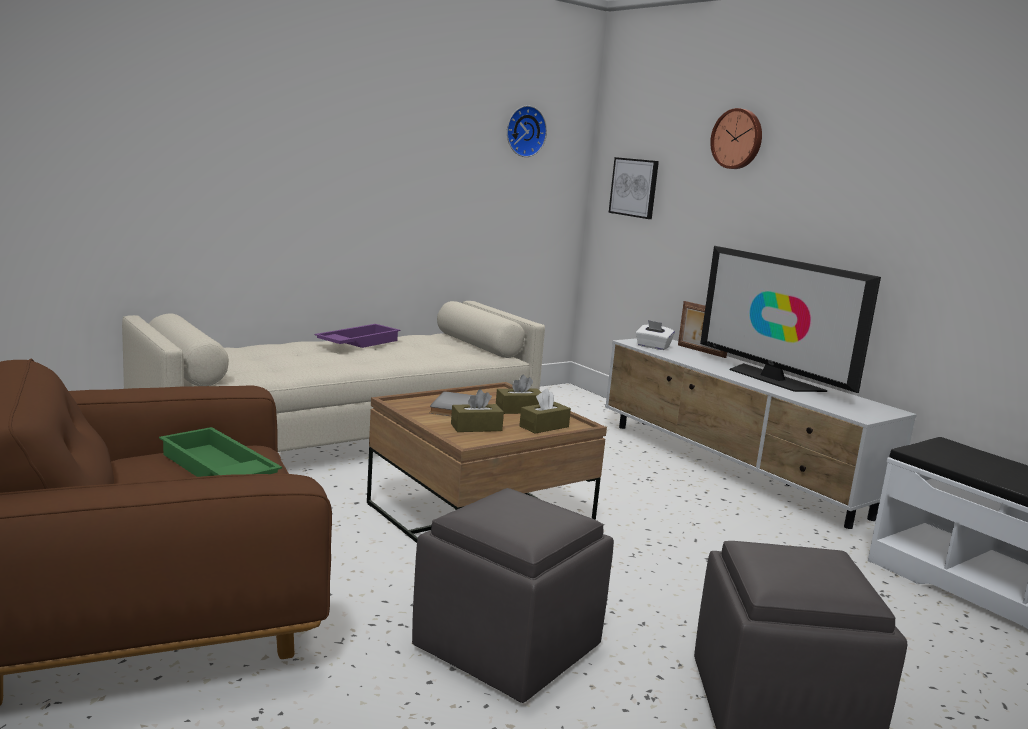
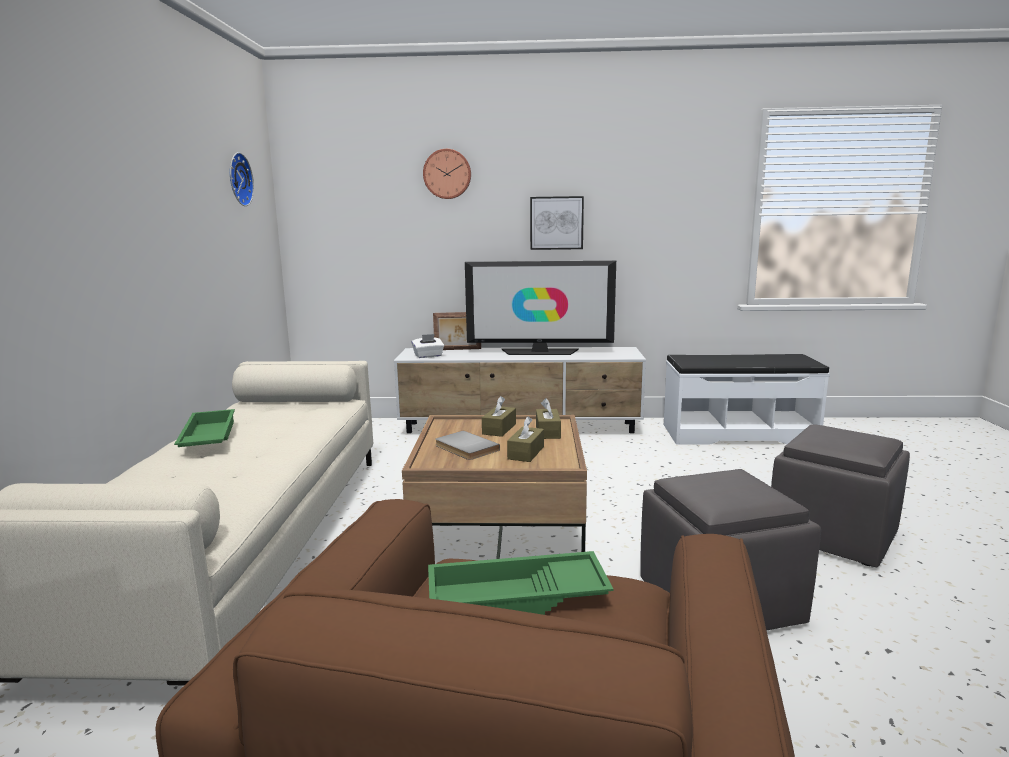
camera: 50 degrees left, 0 degrees up
(357, 342) = (207, 438): purple tray -> green tray
(634, 187) = (340, 225): picture -> picture (556, 223)

